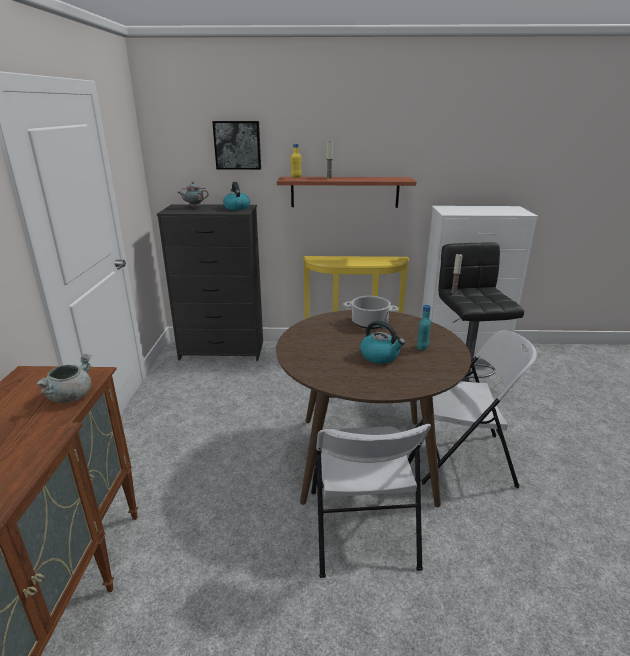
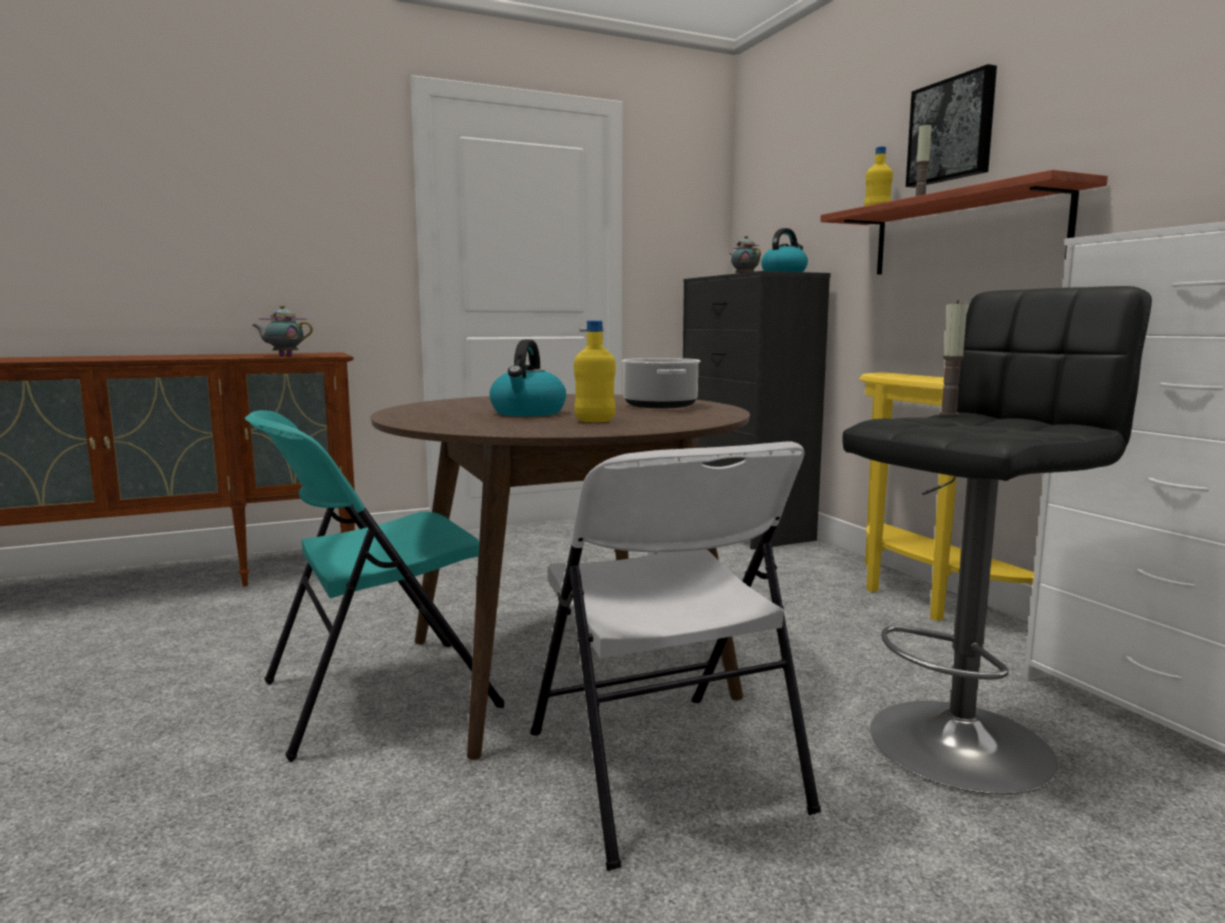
camera: 65 degrees right, 15 degrees down
(70, 397) = (284, 356): grey cooking pot -> teapot
(237, 145) = (821, 173): picture -> picture (952, 130)
(361, 528) = (380, 693): white chair -> turquoise chair
(422, 348) = (594, 421): turquoise bottle -> yellow bottle

